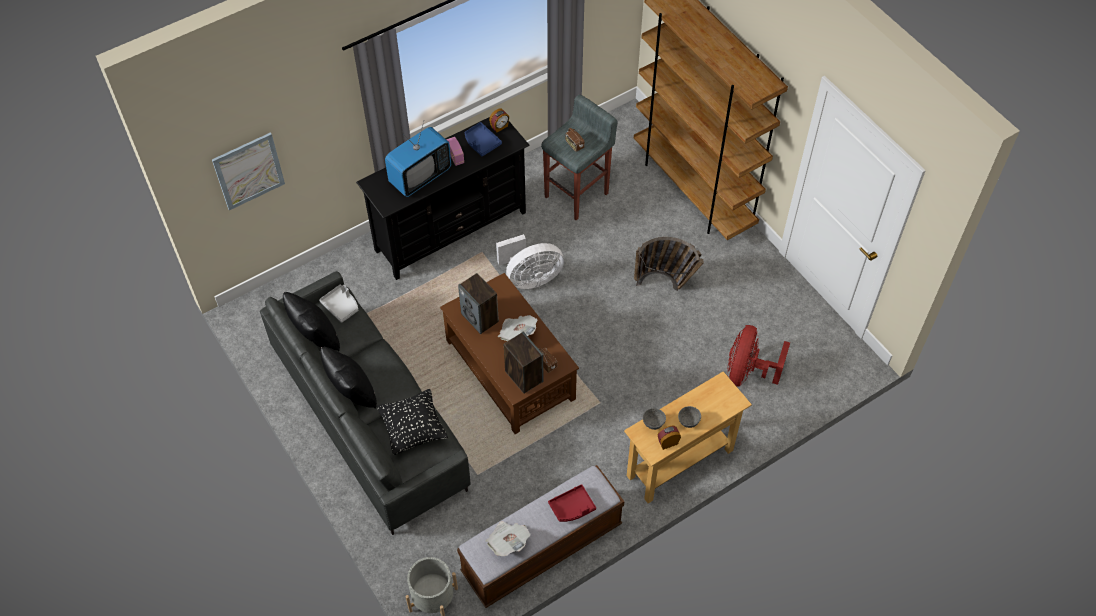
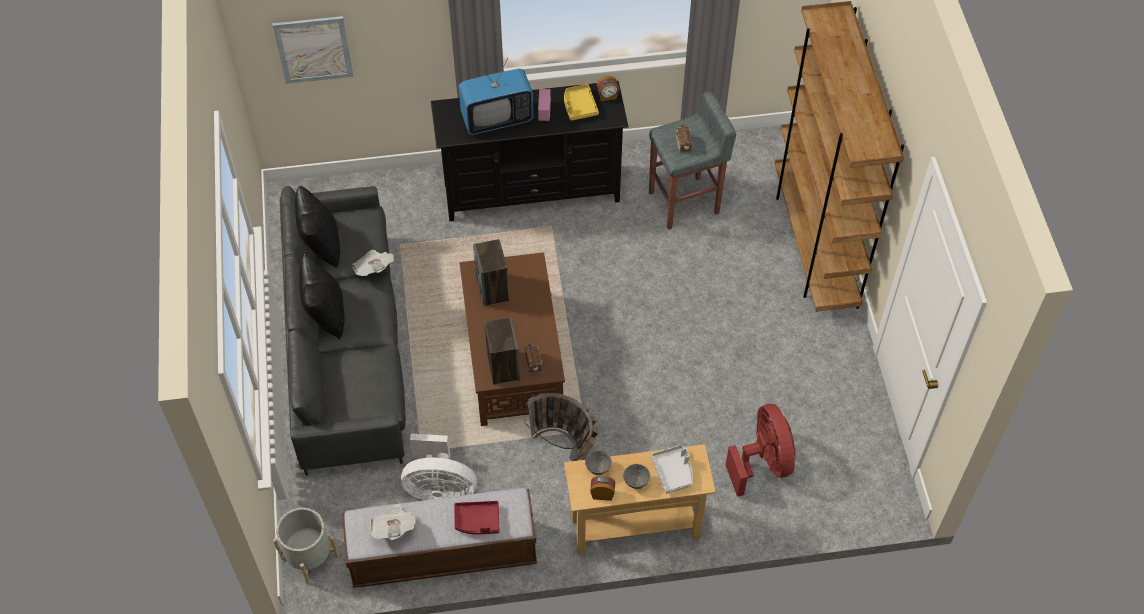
camera: 25 degrees right, 0 degrees up
(341, 306) = (363, 224): grey tray -> grey tray (673, 472)
(413, 429) = (363, 375): black pillow -> none
(481, 143) = (579, 106): blue tray -> yellow tray
(517, 333) = (521, 320): newspaper -> newspaper (374, 269)
(530, 278) = (586, 272): white fan -> white fan (439, 489)
(666, 284) = (728, 333): basket -> basket (566, 449)
(747, 372) = (763, 462): red fan -> red fan turned 120 degrees clockwise

